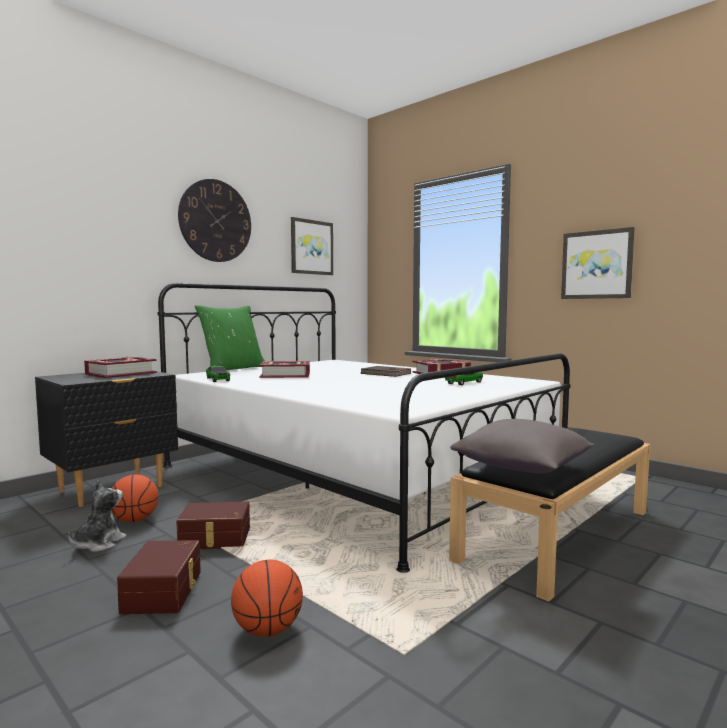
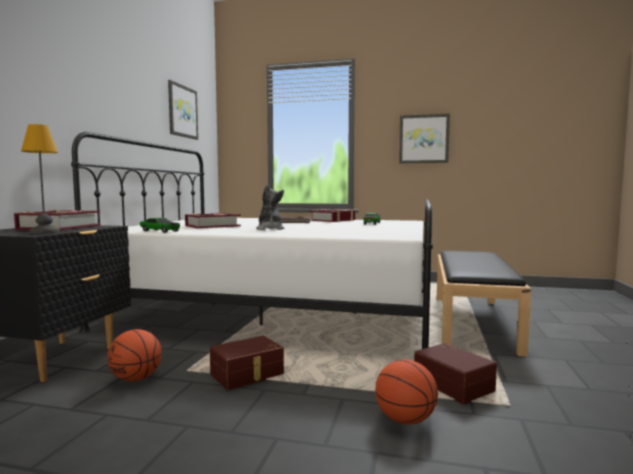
camera: 30 degrees left, 0 degrees up
(87, 380) = (46, 232): none -> table lamp
(98, 544) = (133, 405): plush toy -> plush toy (270, 229)
(164, 591) = (275, 421): brown storage box -> brown storage box (454, 385)
(215, 221) = (112, 72): wall clock -> none
(233, 369) = (138, 225): green pillow -> none
(523, 468) = (485, 271): grey pillow -> none

